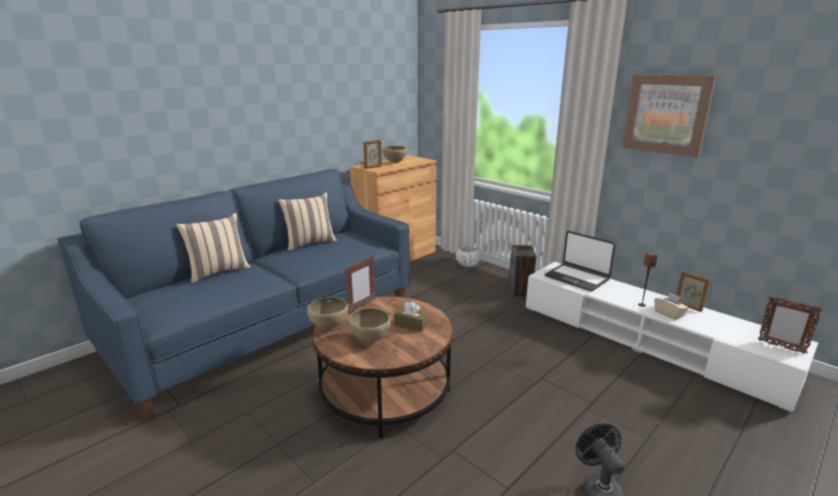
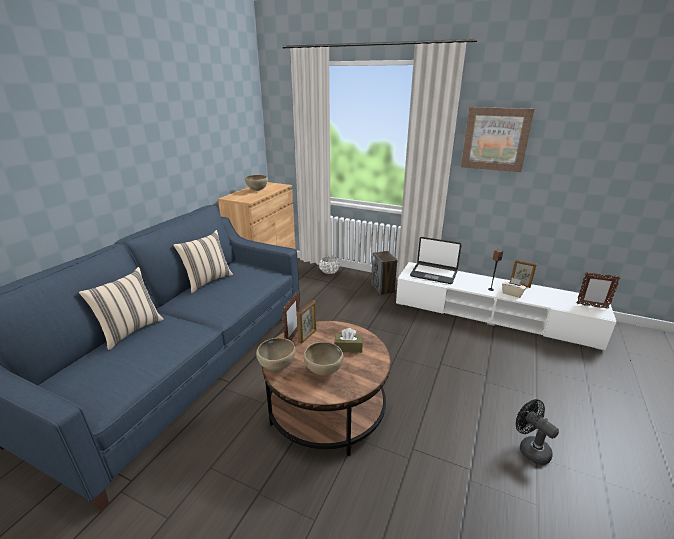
camera: 20 degrees left, 5 degrees up
(373, 167) = (242, 197): picture frame -> picture frame (307, 336)

